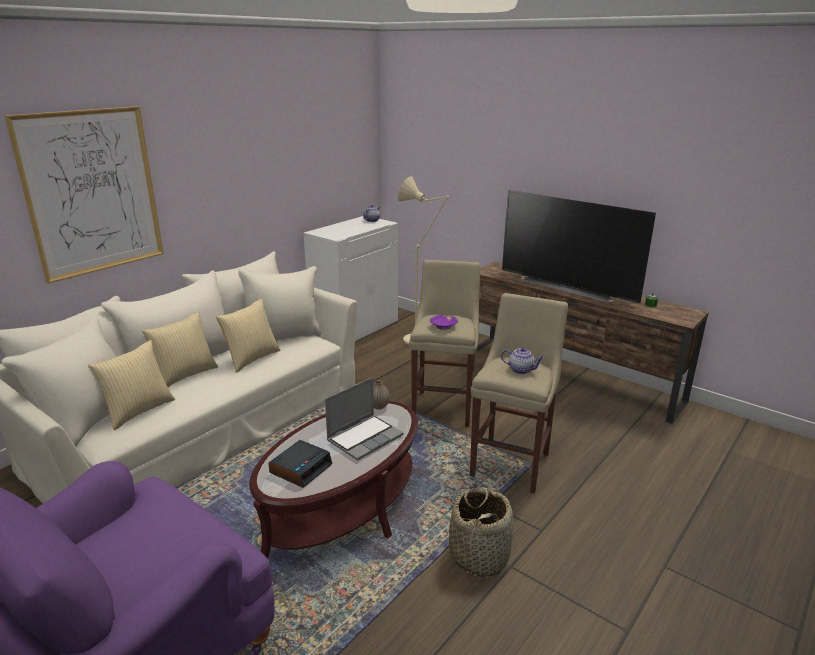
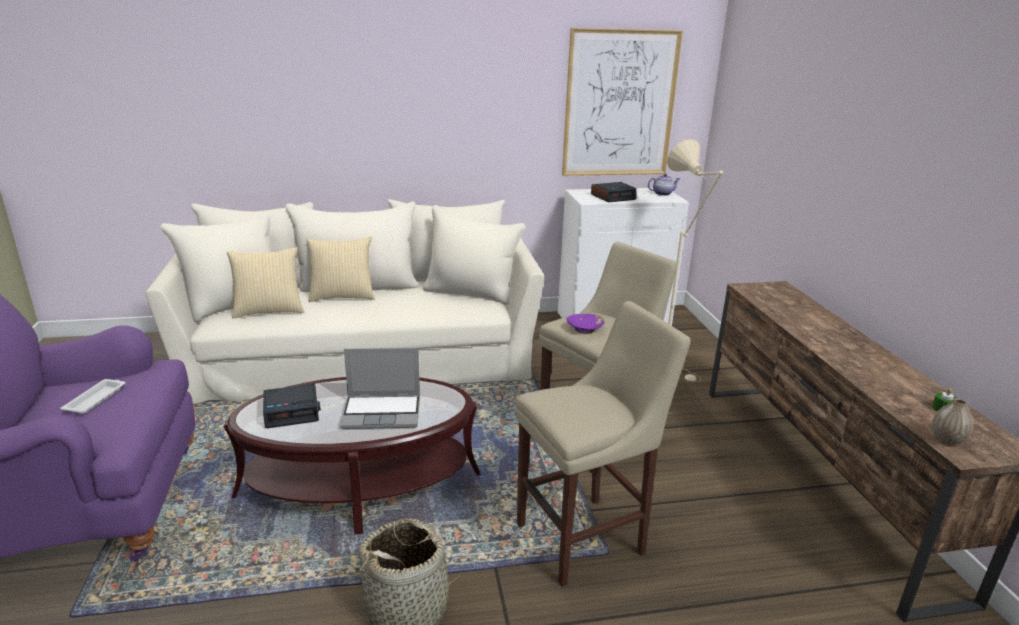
camera: 40 degrees right, 0 degrees up
(92, 192) = (319, 100): picture -> picture (619, 104)
(149, 536) = (96, 399): none -> white tray
(251, 358) = (410, 302): pillow -> none
(346, 230) = (613, 197): none -> alarm clock
(379, 406) = (443, 390): vase -> vase (946, 440)
(521, 370) = (583, 408): teapot -> none
(568, 287) = (838, 341): television -> none

